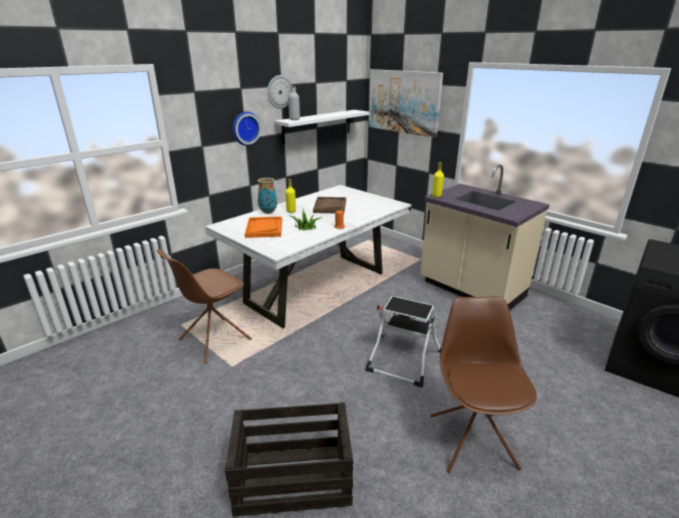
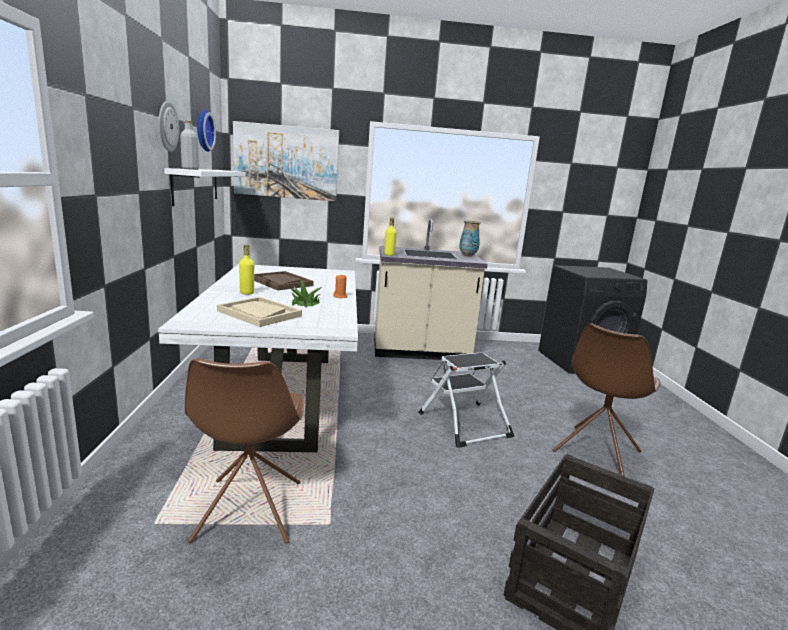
camera: 50 degrees left, 10 degrees down
(245, 128) = (140, 173): wall clock -> wall clock (202, 130)
(264, 228) = (259, 313): orange tray -> beige tray
(268, 212) = (218, 298): vase -> vase (468, 255)
(472, 439) = (596, 452): brown chair -> brown chair turned 90 degrees counterclockwise

